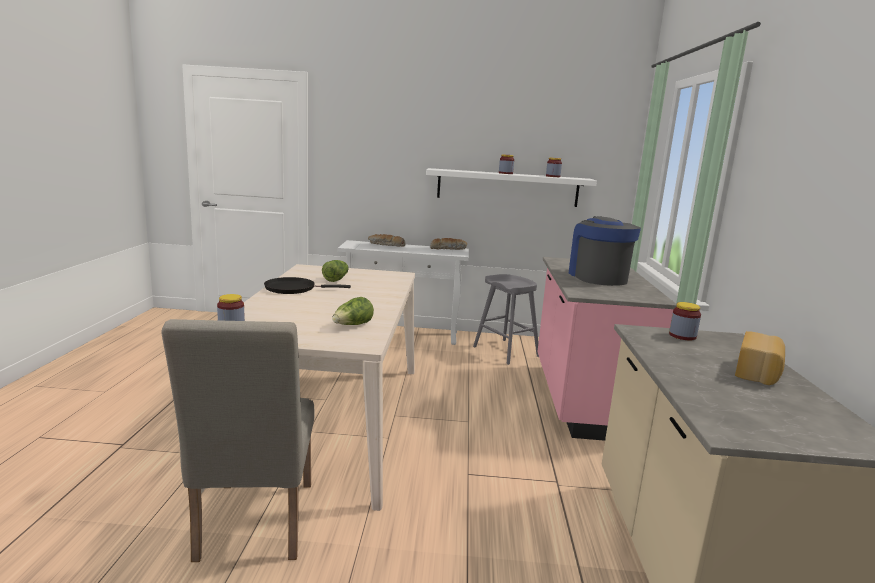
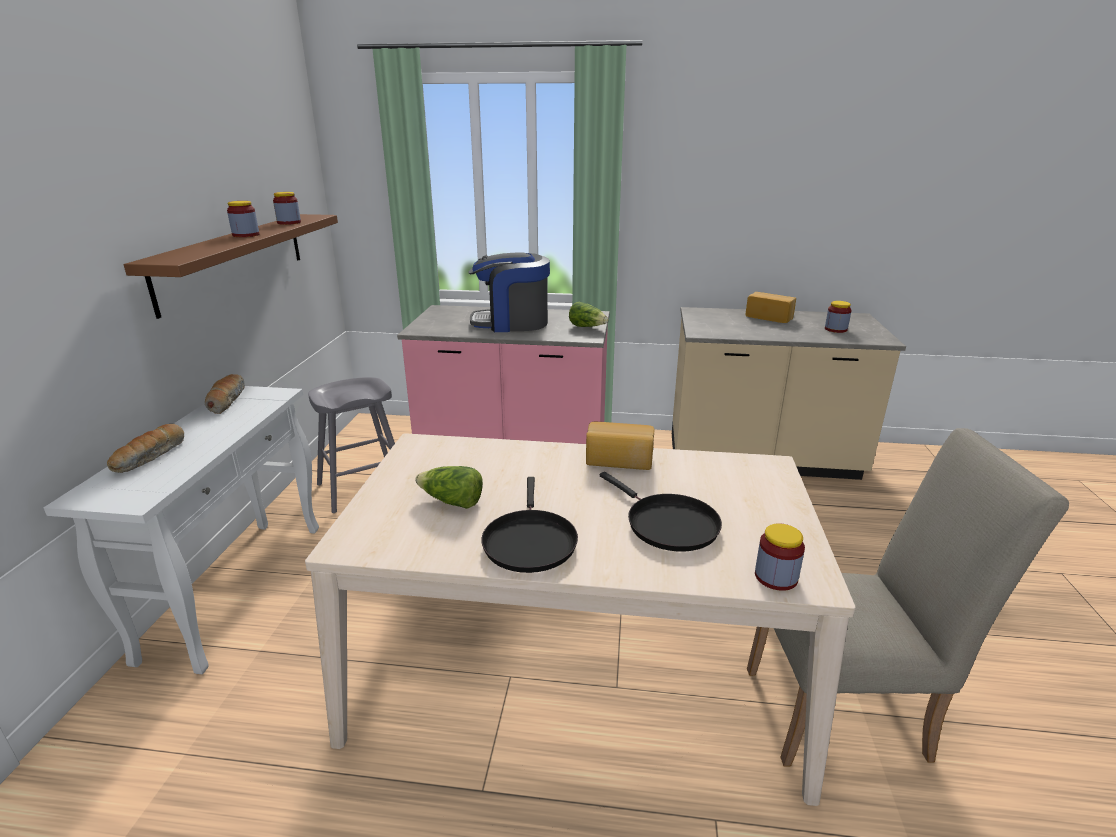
camera: 85 degrees left, 10 degrees up
(296, 312) = (667, 524): none -> black frying pan
(352, 325) = (706, 475): lettuce -> lettuce (587, 327)
(375, 308) = (619, 462): none -> bread
(507, 187) = (234, 259): white shelf -> brown shelf
(682, 336) = (704, 322): jar -> jar (835, 329)

